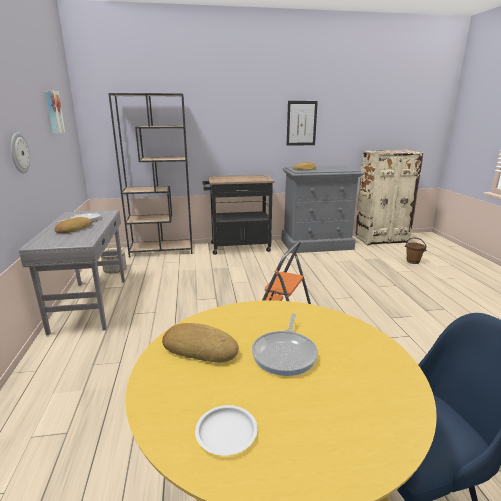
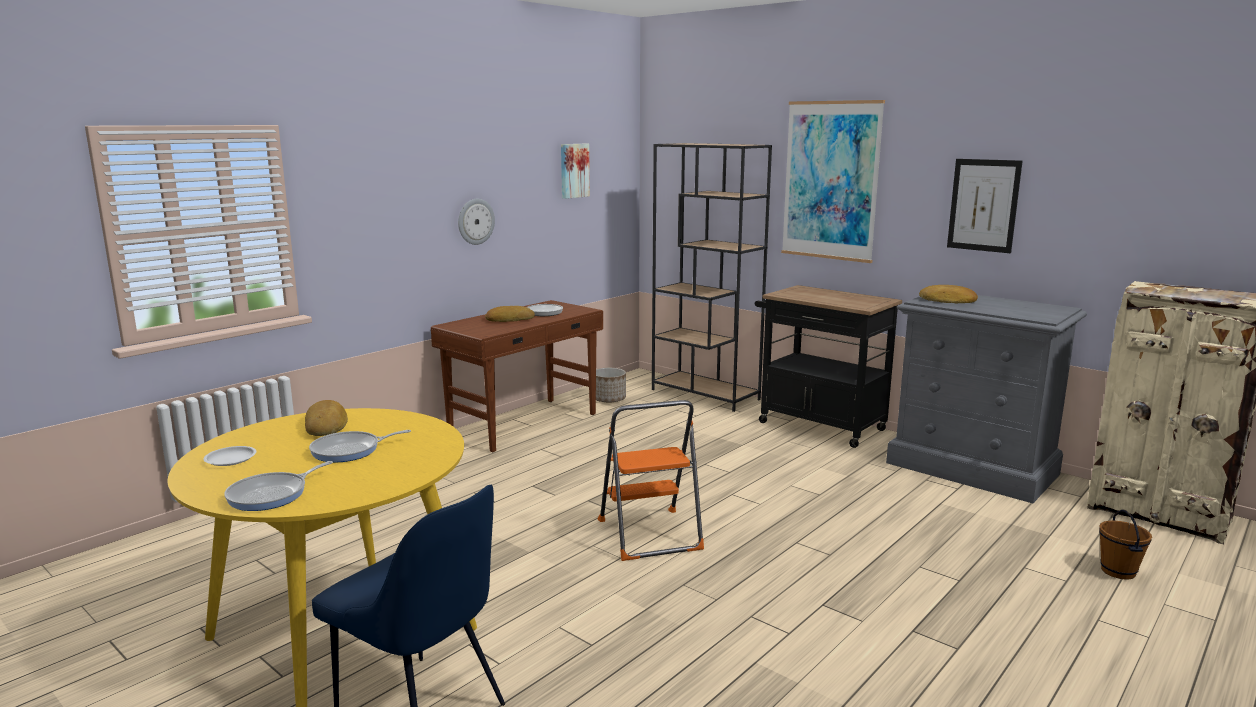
camera: 50 degrees right, 5 degrees down
(90, 304) = (524, 424): grey console table -> brown console table
(221, 115) = (831, 181): none -> picture
(368, 428) = (272, 495): none -> frying pan

